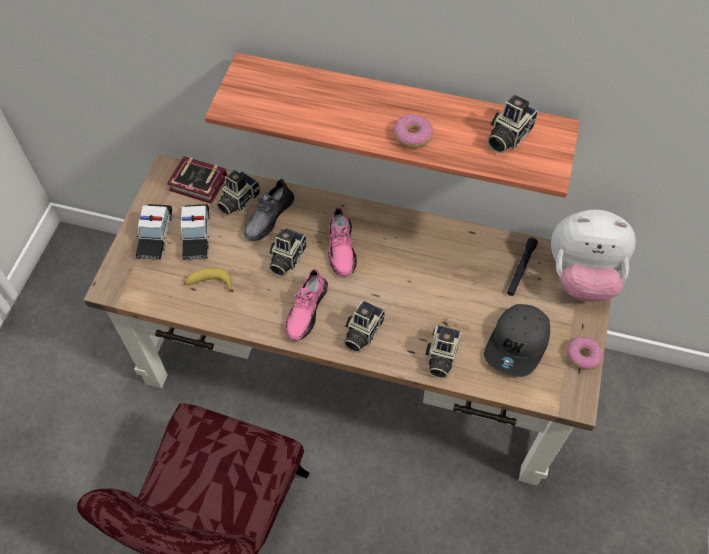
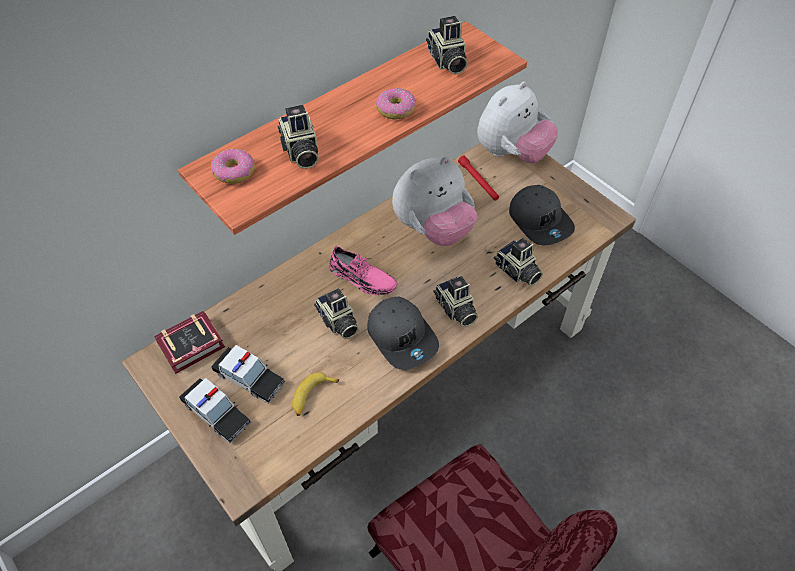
camera: 55 degrees left, 5 degrees down
(237, 201) = (242, 325): camera -> camera (300, 152)
(268, 217) = (282, 311): grey shoe -> none
(306, 310) = (402, 337): pink shoe -> grey cap
(435, 267) = (433, 229): none -> plush toy
(520, 269) = (478, 181): black flashlight -> red flashlight
(582, 356) = (576, 192): donut -> donut (234, 172)

